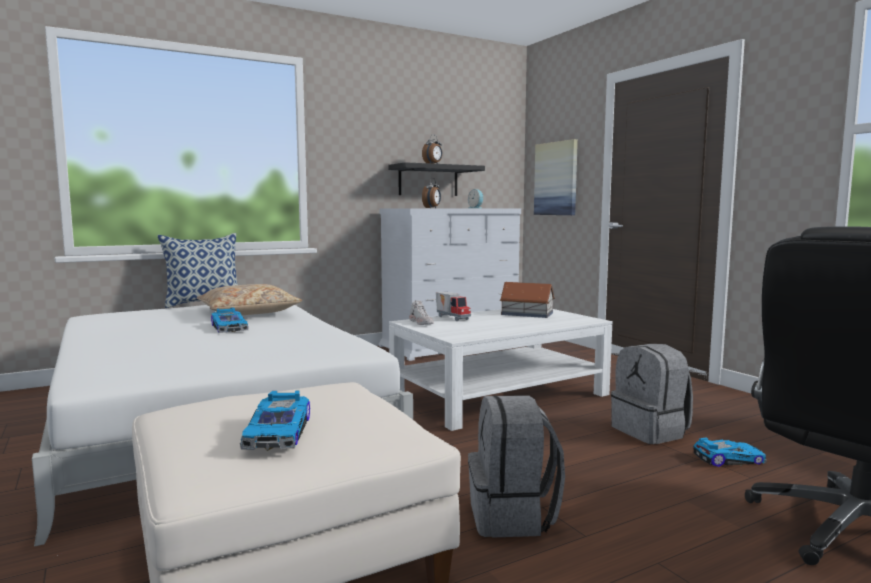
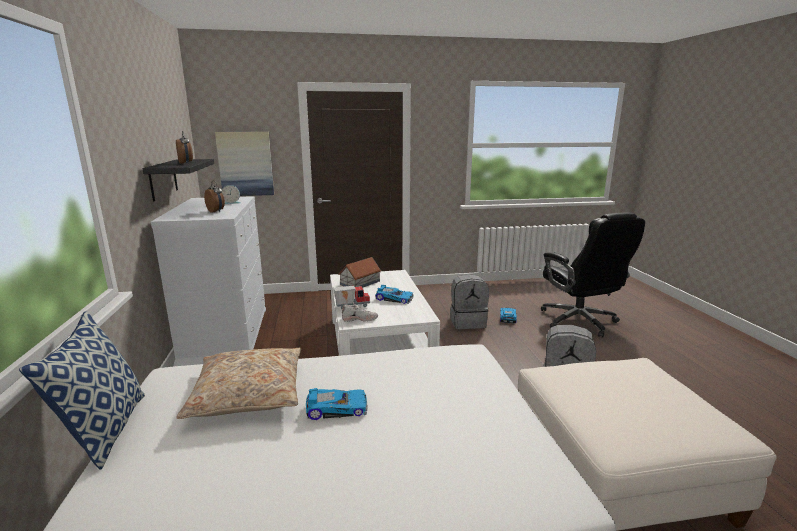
camera: 70 degrees left, 10 degrees up
(280, 432) = (662, 398): toy car -> toy car (394, 298)

